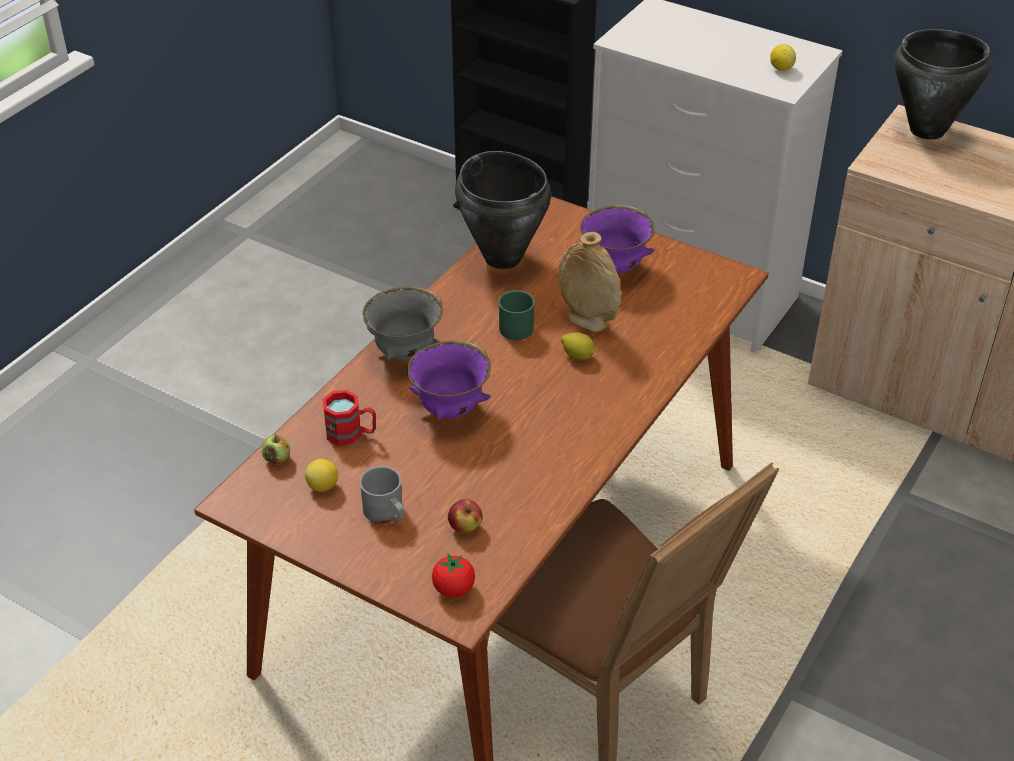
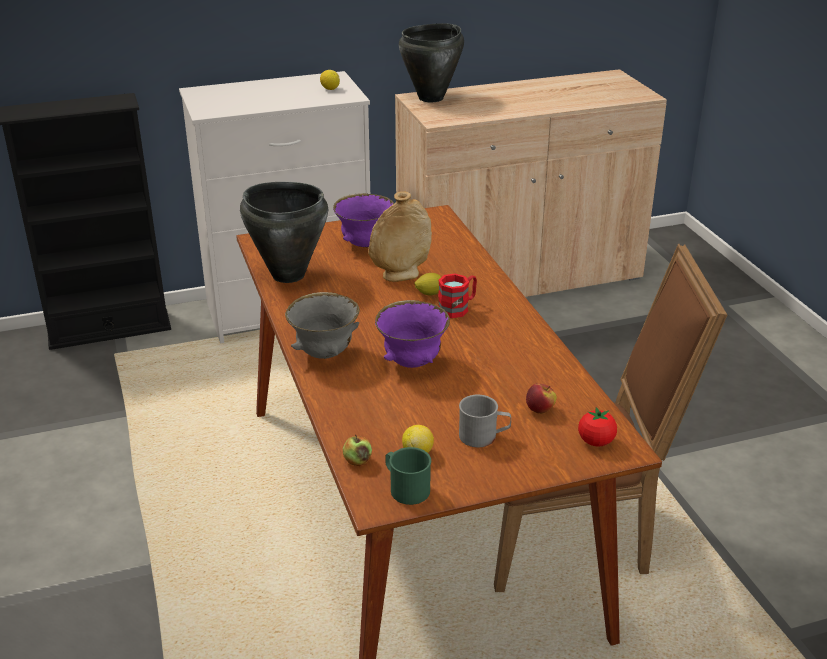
camera: 50 degrees left, 10 degrees down
(351, 433) = (378, 414): red mug -> red mug (458, 308)
(517, 325) = (365, 300): green mug -> green mug (405, 488)

